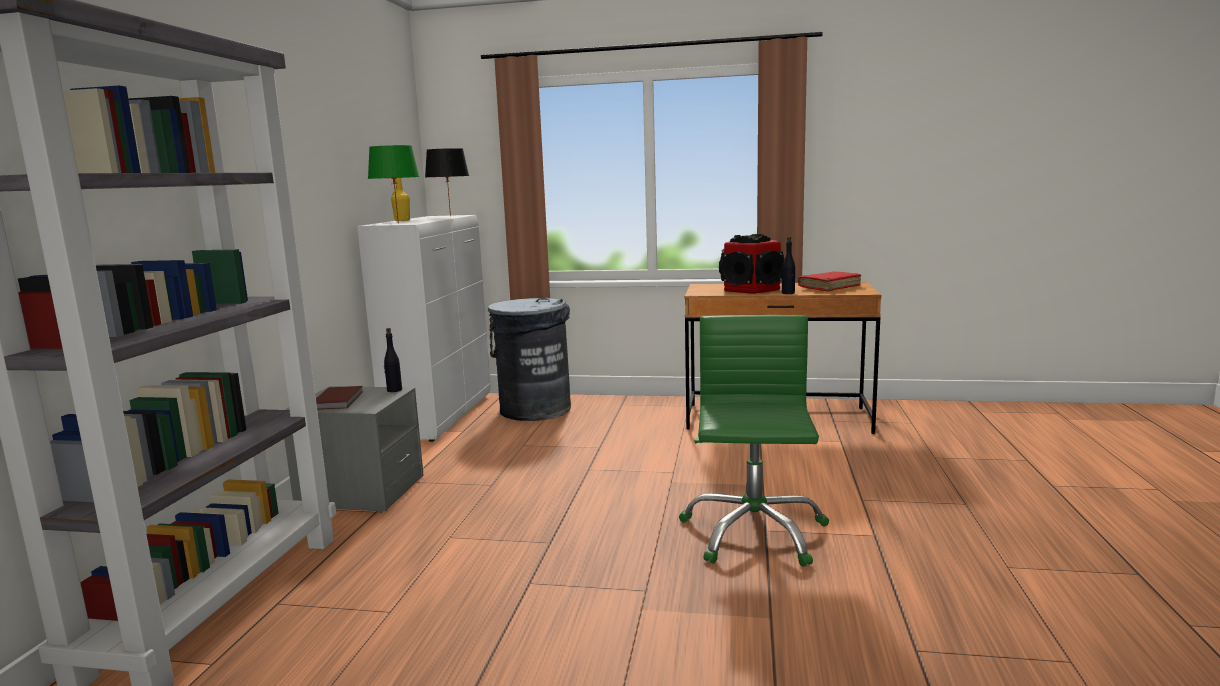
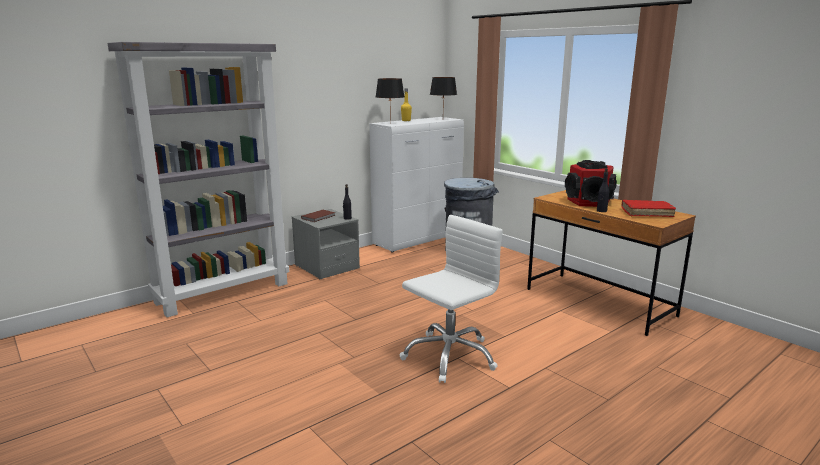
camera: 40 degrees right, 5 degrees up
(397, 223) = (390, 123): green table lamp -> black table lamp
(753, 532) = (449, 356): green office chair -> white office chair

